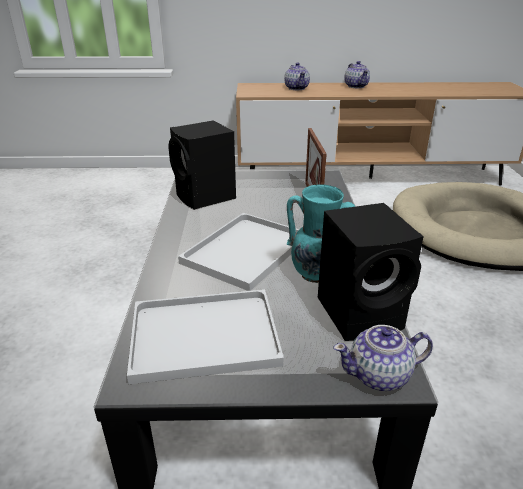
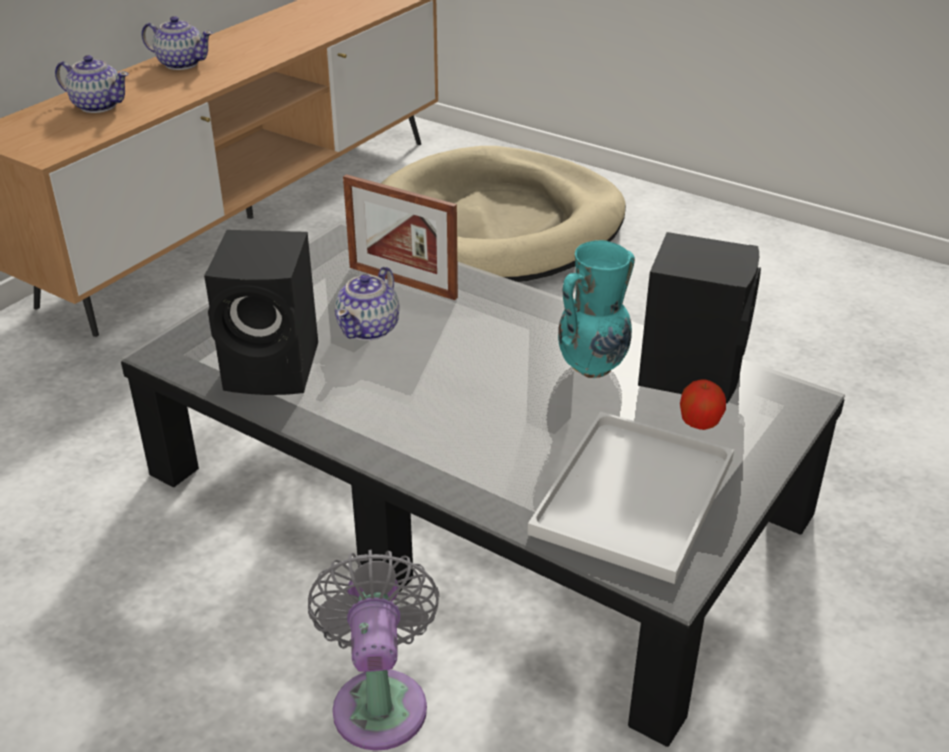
camera: 55 degrees left, 5 degrees up
(93, 356) = (380, 700): none -> grey fan
(246, 249) = (476, 392): white tray -> none
(309, 337) = (699, 423): none -> apple
(380, 375) = (791, 408): teapot -> teapot (369, 329)

